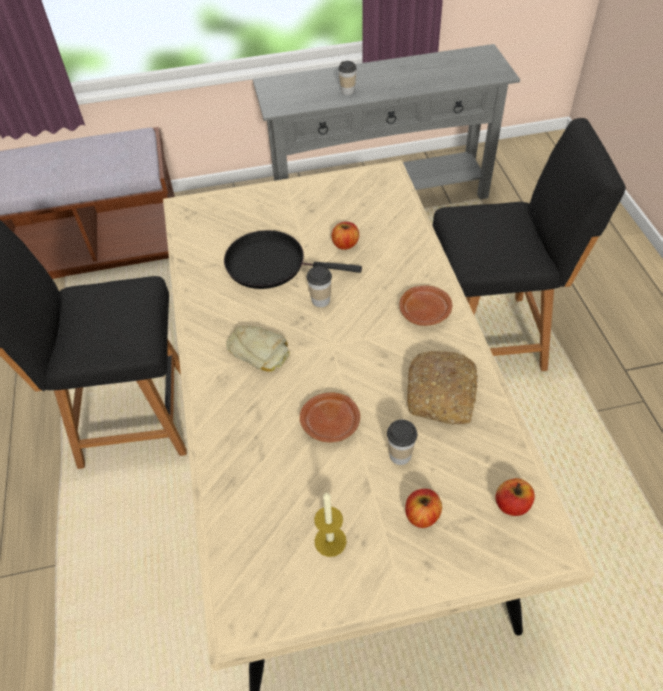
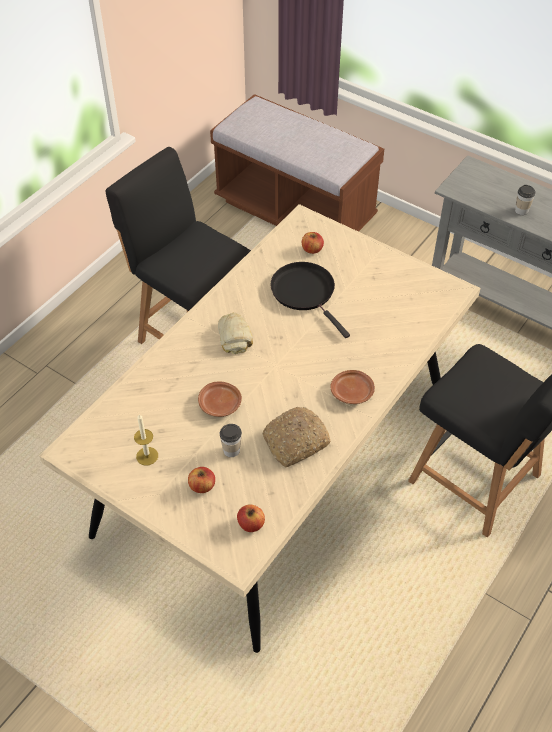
camera: 45 degrees right, 0 degrees up
(320, 300) = (304, 336): cup -> none
(345, 244) = (363, 315): apple -> apple (312, 249)

